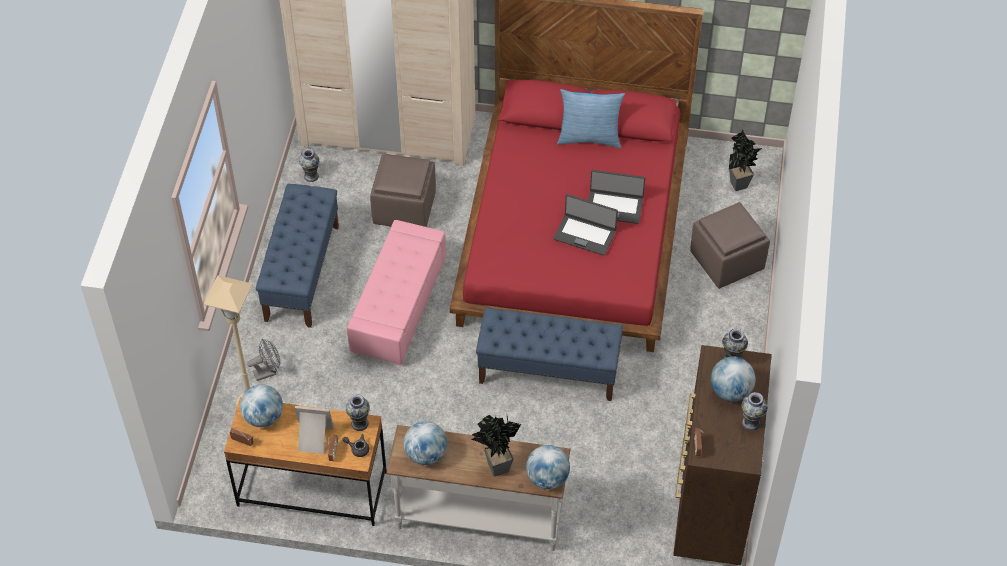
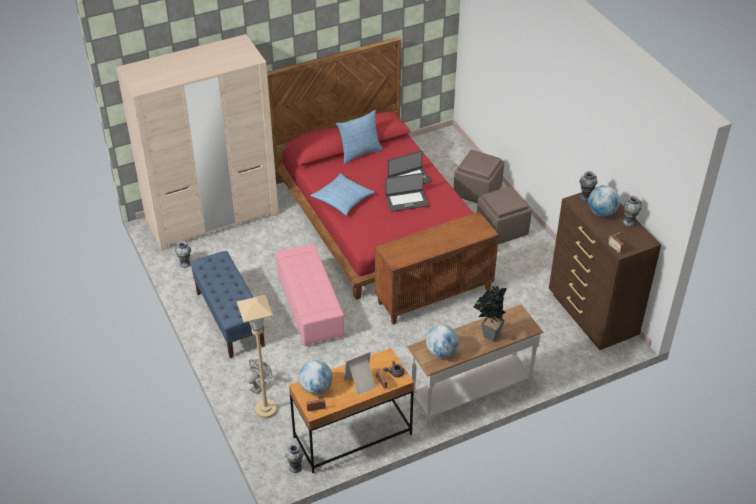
camera: 35 degrees left, 10 degrees down
(360, 423) = (382, 358): vase -> vase (295, 467)
(404, 208) = (262, 253): brown ottoman -> brown ottoman (501, 229)
(514, 191) = (342, 199): none -> pillow
(547, 478) = (525, 326): globe -> none
(549, 372) = (434, 295): blue bench -> brown cabinet
(738, 187) = (448, 154): potted plant -> none

